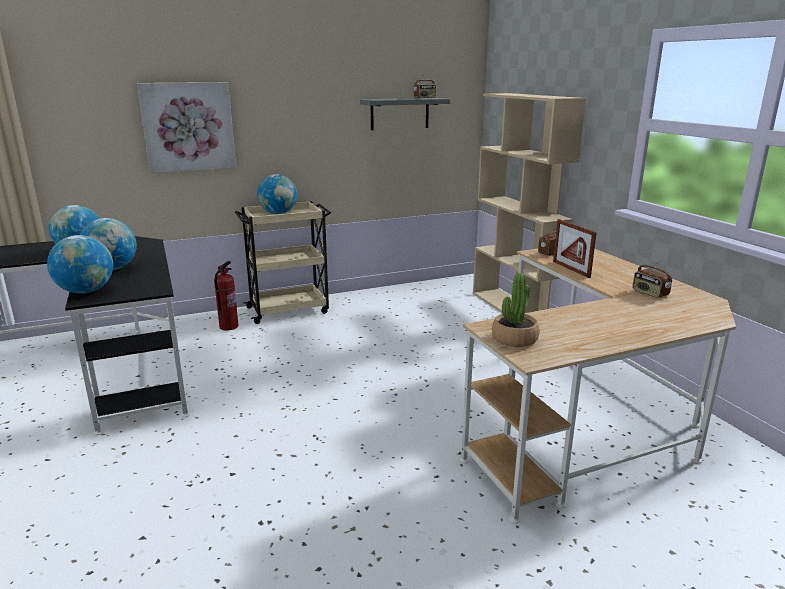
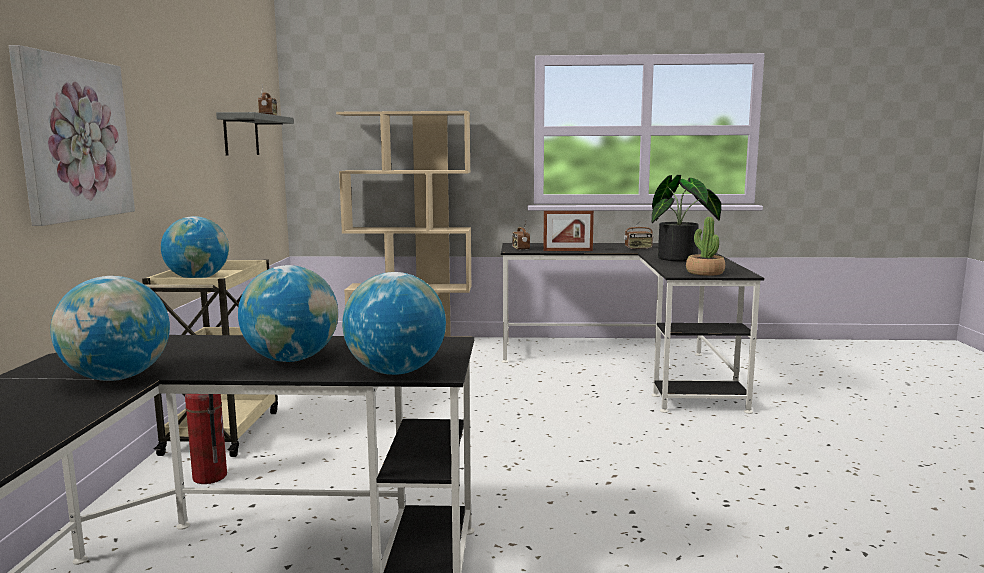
camera: 65 degrees left, 10 degrees down
(587, 419) = (629, 365): beige desk -> black desk
(603, 320) = (682, 259): none -> potted plant

